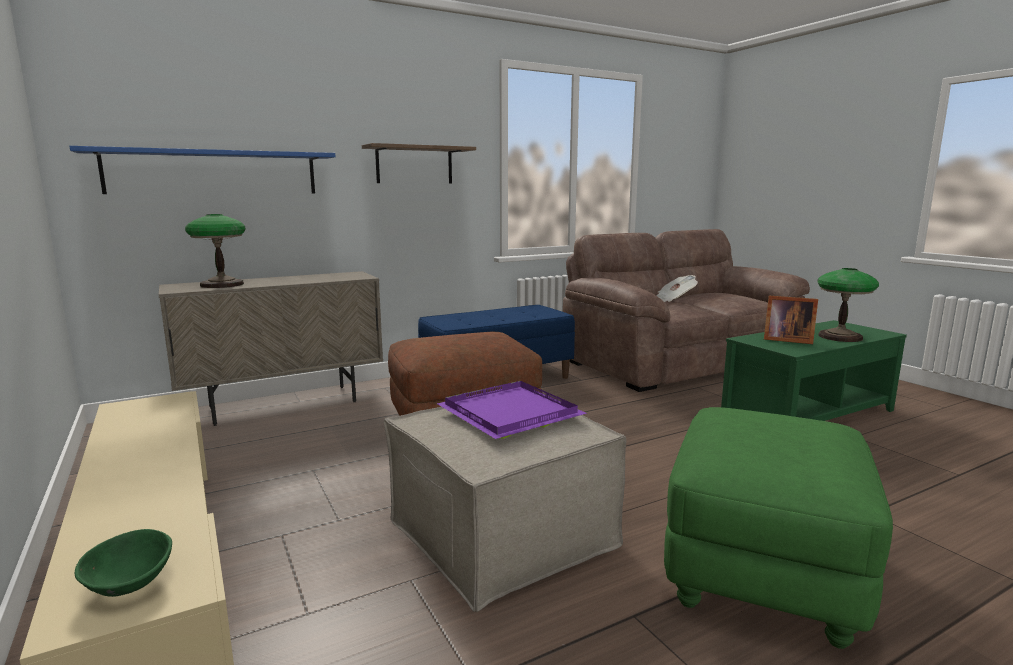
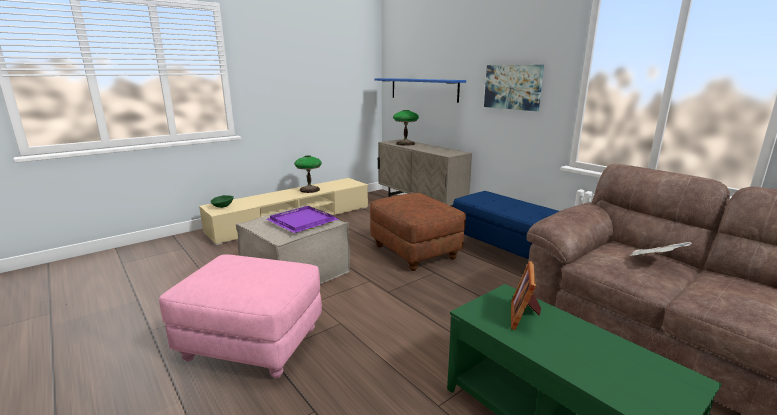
camera: 80 degrees right, 5 degrees up
(414, 165) = (513, 87): shelf -> picture
(761, 569) = (253, 343): green ottoman -> pink ottoman
(840, 337) = (580, 360): table lamp -> table lamp (310, 190)

